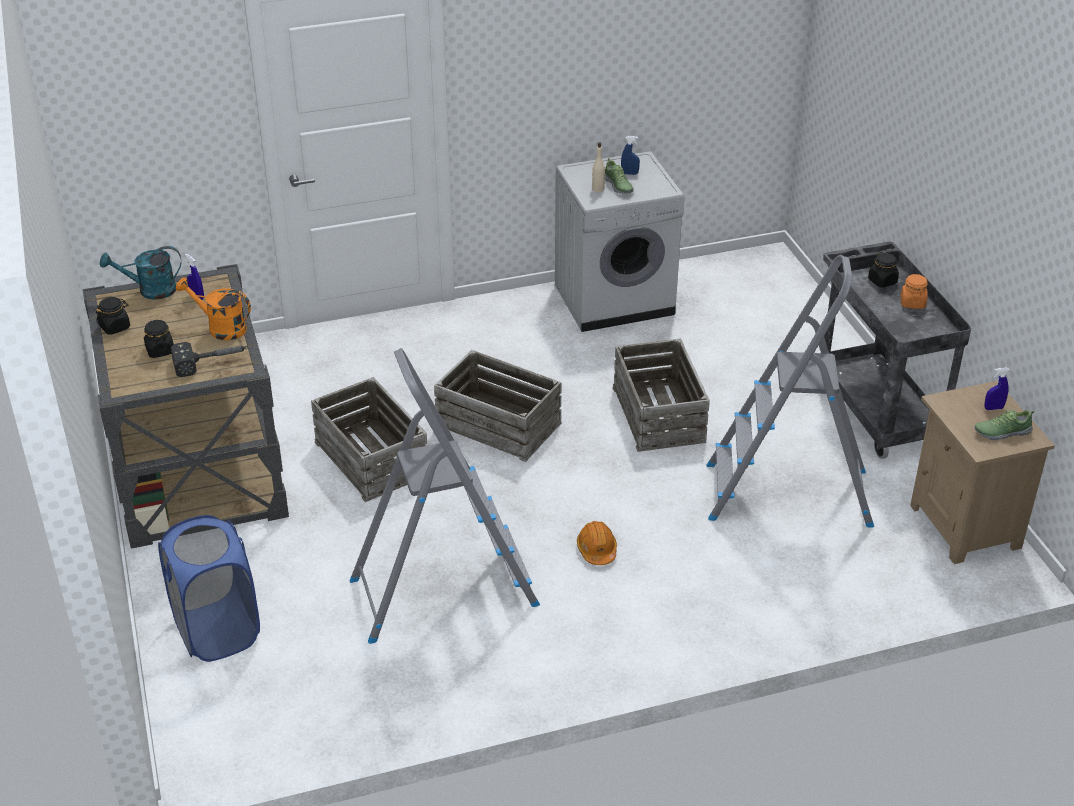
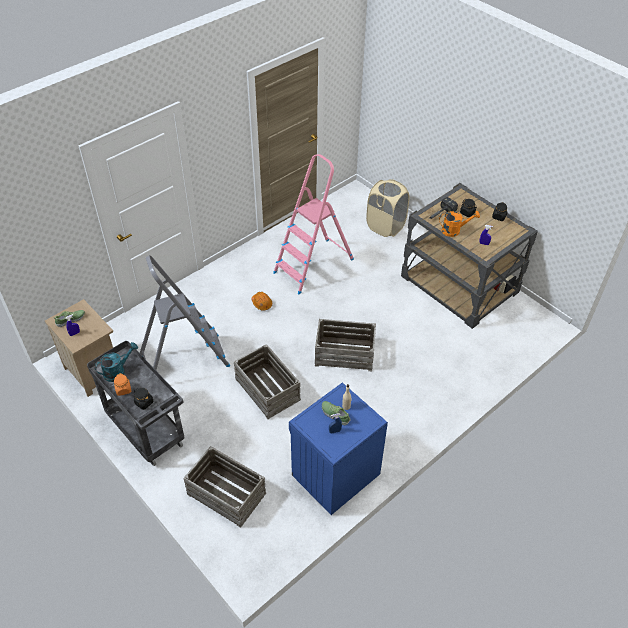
camera: 155 degrees right, 10 degrees up
(150, 291) = (507, 239): turquoise watering can -> turquoise watering can (118, 371)
(217, 631) = (385, 226): blue laundry basket -> beige laundry basket
(372, 458) = (389, 315): crate -> crate (226, 494)
(445, 592) = (313, 266): grey step ladder -> pink step ladder
(615, 301) = (334, 474): white washing machine -> blue washing machine

